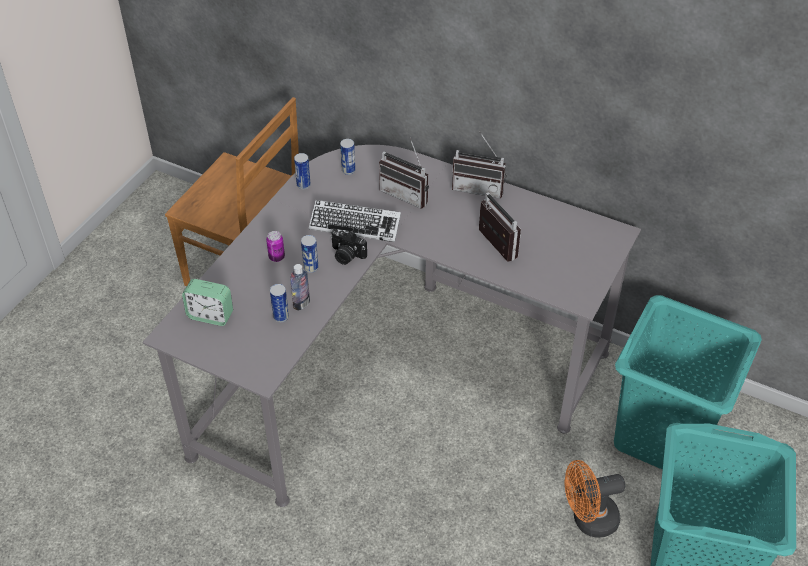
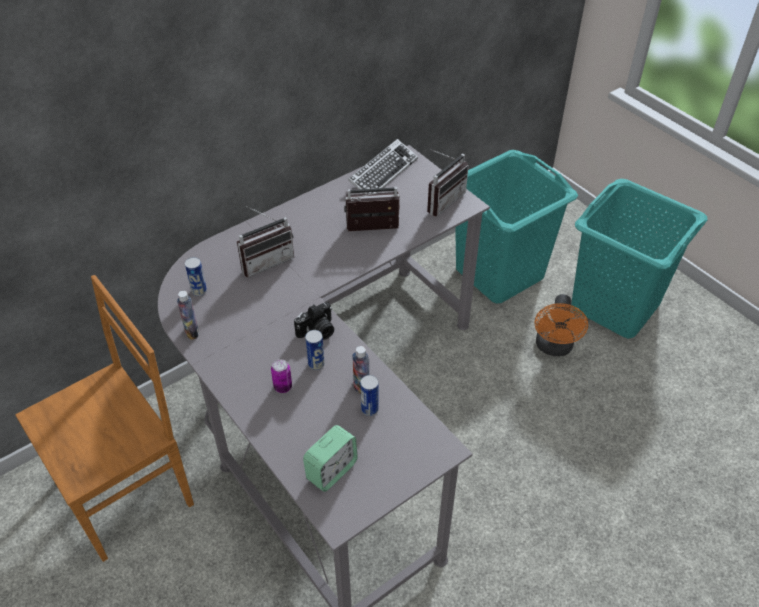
camera: 65 degrees left, 0 degrees up
(303, 185) = (192, 332): can -> bottle
(355, 225) = (280, 311): keyboard -> keyboard (383, 173)
(479, 187) = (294, 212): radio -> radio (442, 200)

